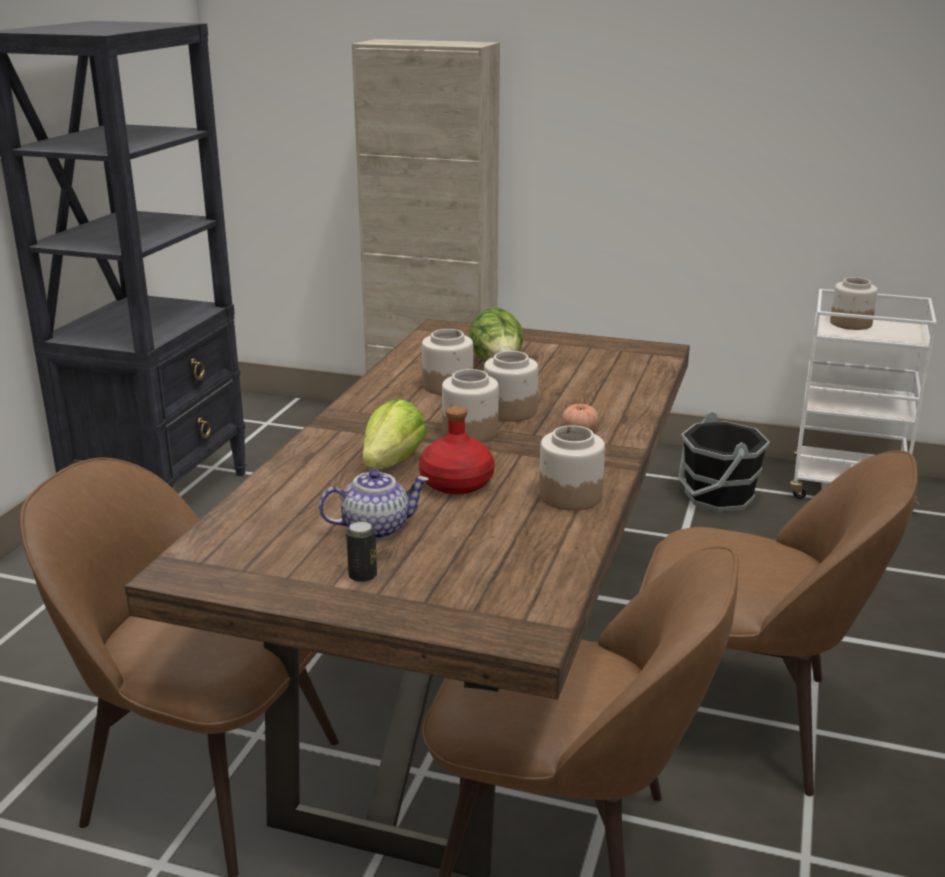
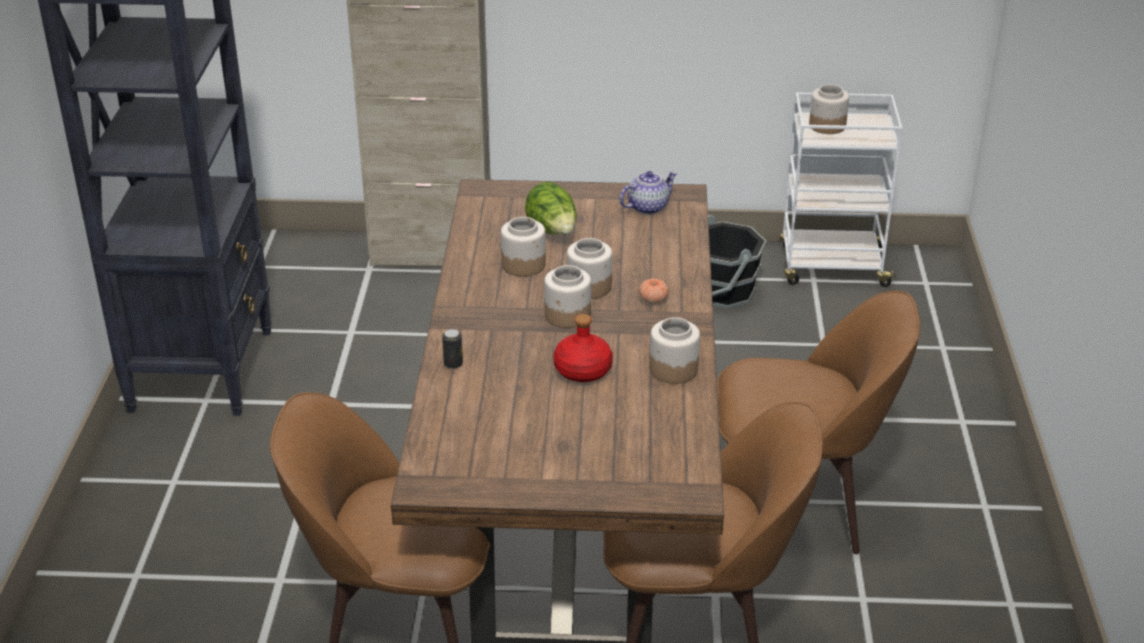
camera: 15 degrees left, 10 degrees up
(362, 576) = (558, 467): can -> can (453, 364)
(376, 528) = (544, 423): teapot -> teapot (648, 207)
(392, 463) = (522, 358): lettuce -> none

